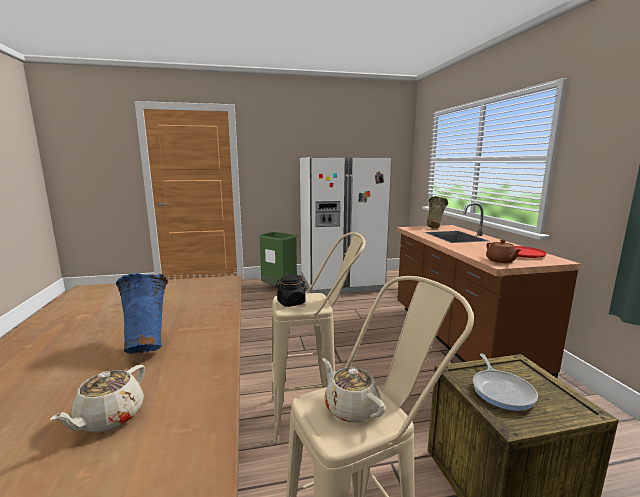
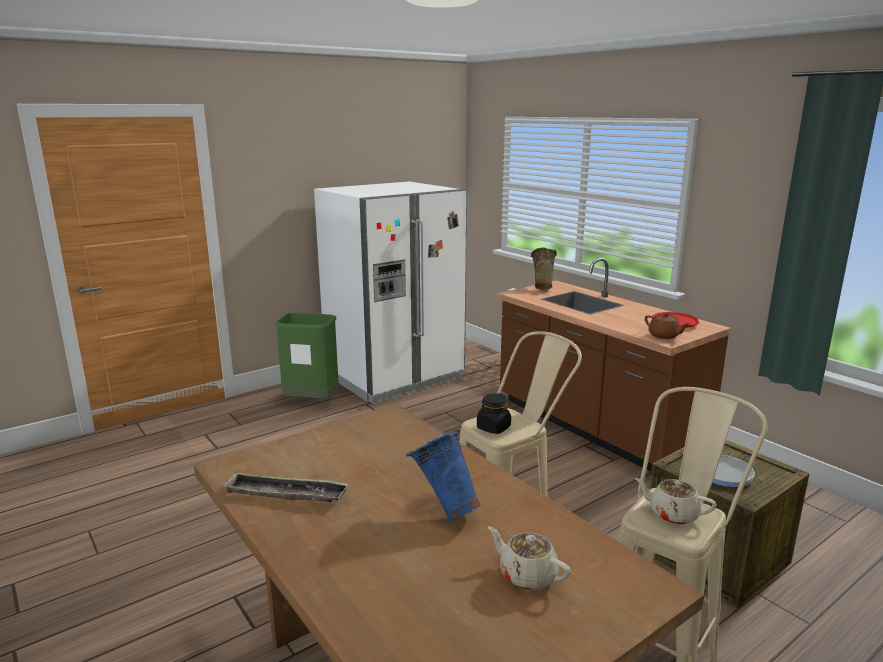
camera: 25 degrees left, 5 degrees up
(82, 310) = (286, 494): none -> tray
(109, 418) = (527, 575): beige teapot -> beige teapot turned 135 degrees clockwise

